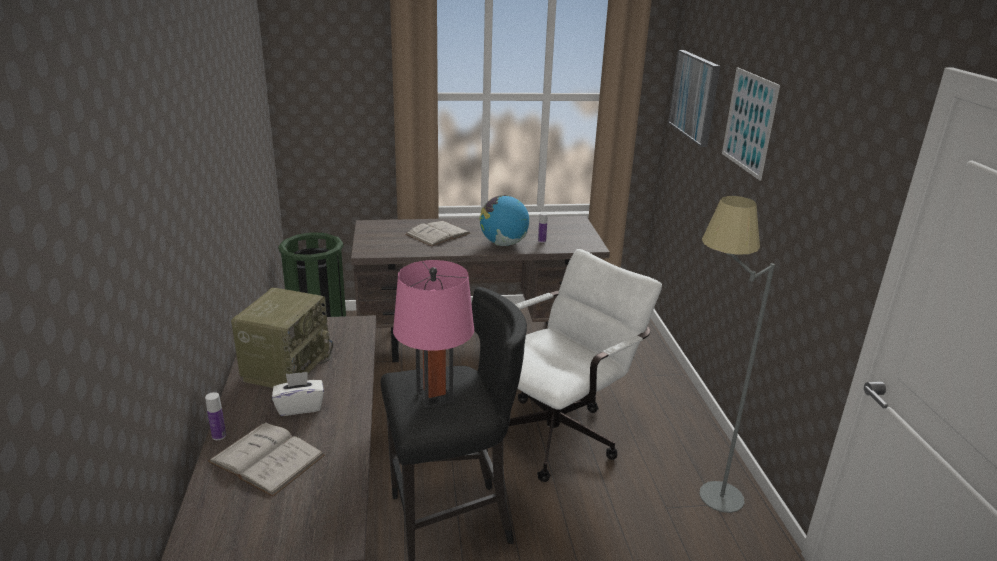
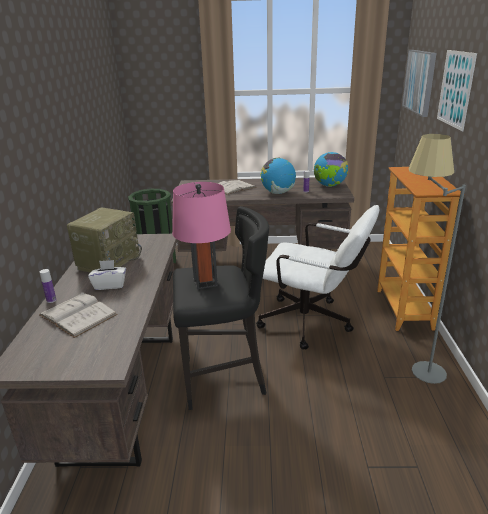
camera: 10 degrees right, 0 degrees up
(561, 432) = (313, 324): white office chair -> white office chair turned 60 degrees clockwise
(572, 232) = (329, 186): none -> globe
(680, 405) = (405, 309): none -> bookcase

